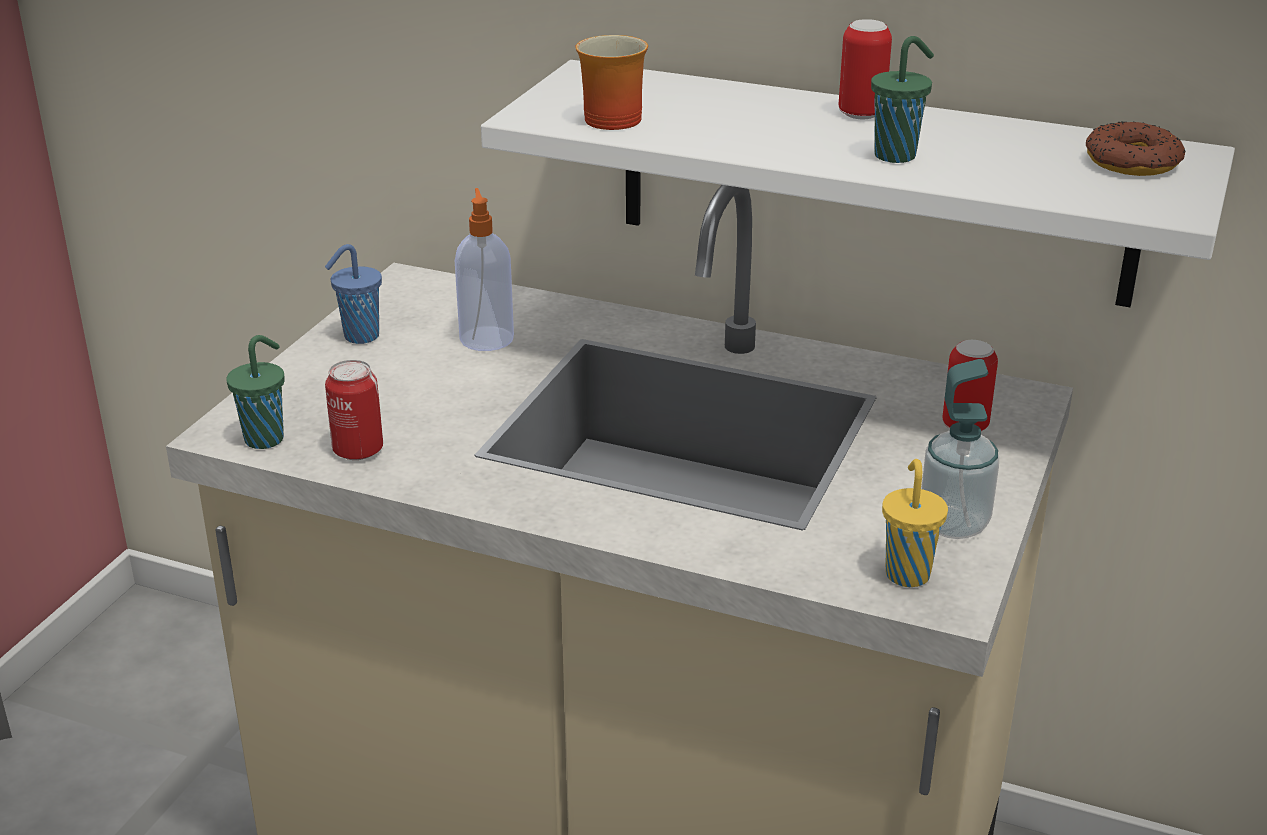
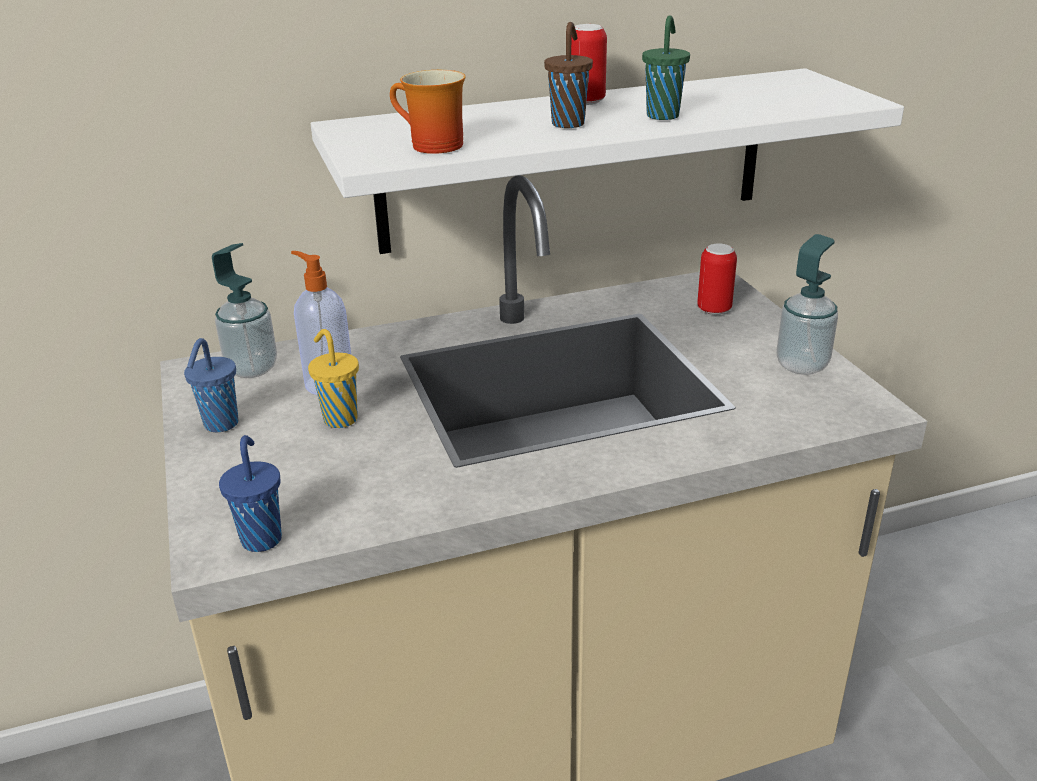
camera: 40 degrees left, 0 degrees up
(266, 438) = (262, 538): green cup -> blue cup
(358, 450) = (357, 507): can -> none
(448, 299) = (252, 369): none -> soap dispenser
(782, 134) = (568, 123): none -> brown cup
(907, 573) = (828, 404): yellow cup -> yellow cup (339, 418)
(1131, 162) = (783, 86): donut -> none

